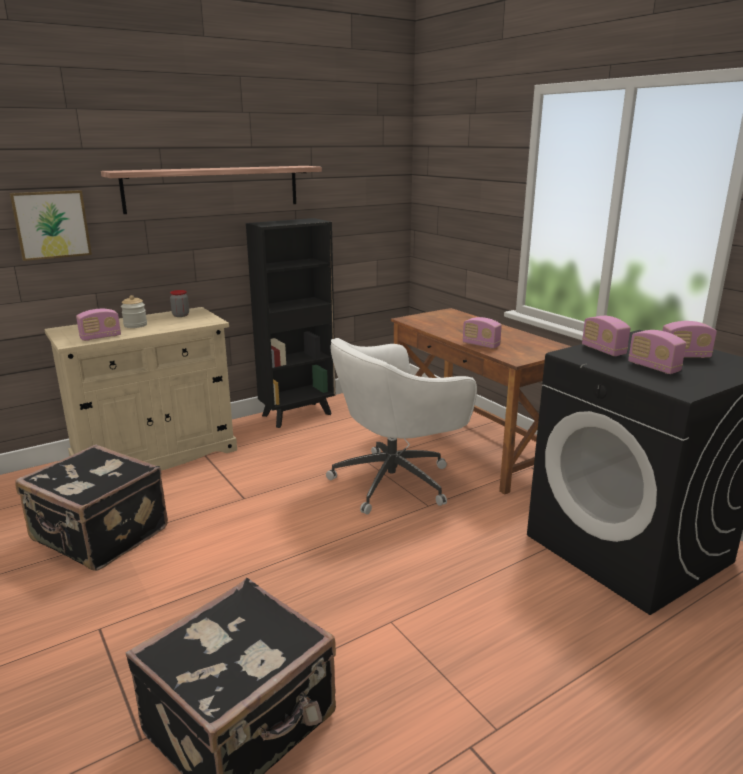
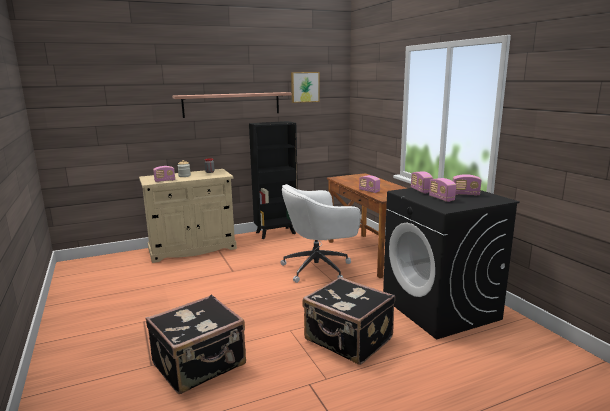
camera: 10 degrees right, 5 degrees down
(51, 224) = (146, 122): picture -> picture (304, 87)
(99, 536) = (153, 283): black suitcase -> black suitcase (348, 340)

